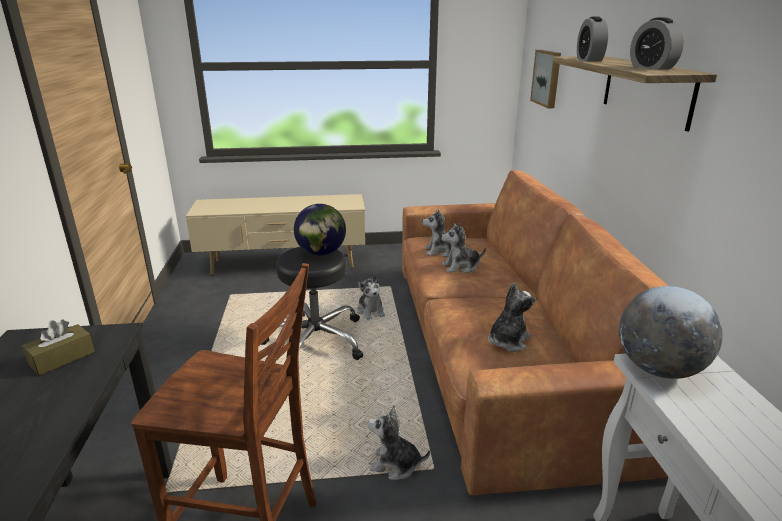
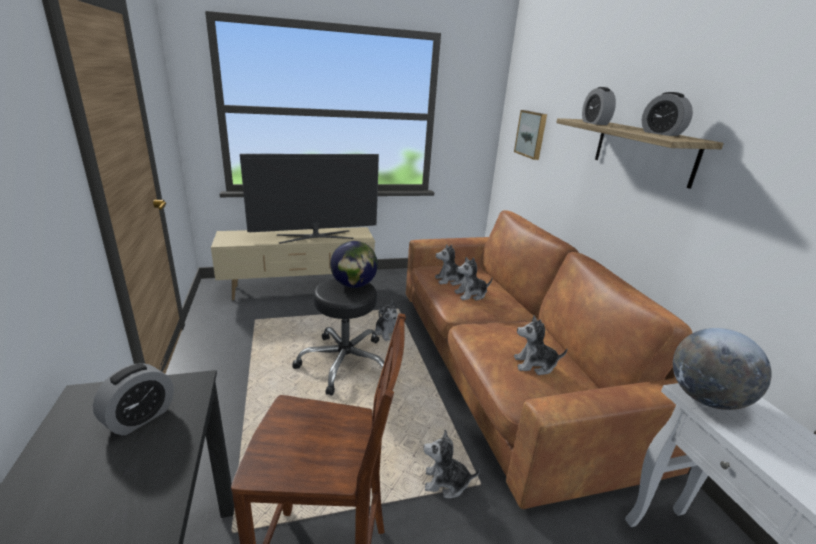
camera: 10 degrees left, 0 degrees up
(62, 358) = (140, 418): brown tissue box -> alarm clock
(299, 204) = (315, 236): none -> television
(507, 341) = (535, 365): plush toy -> plush toy turned 120 degrees counterclockwise

